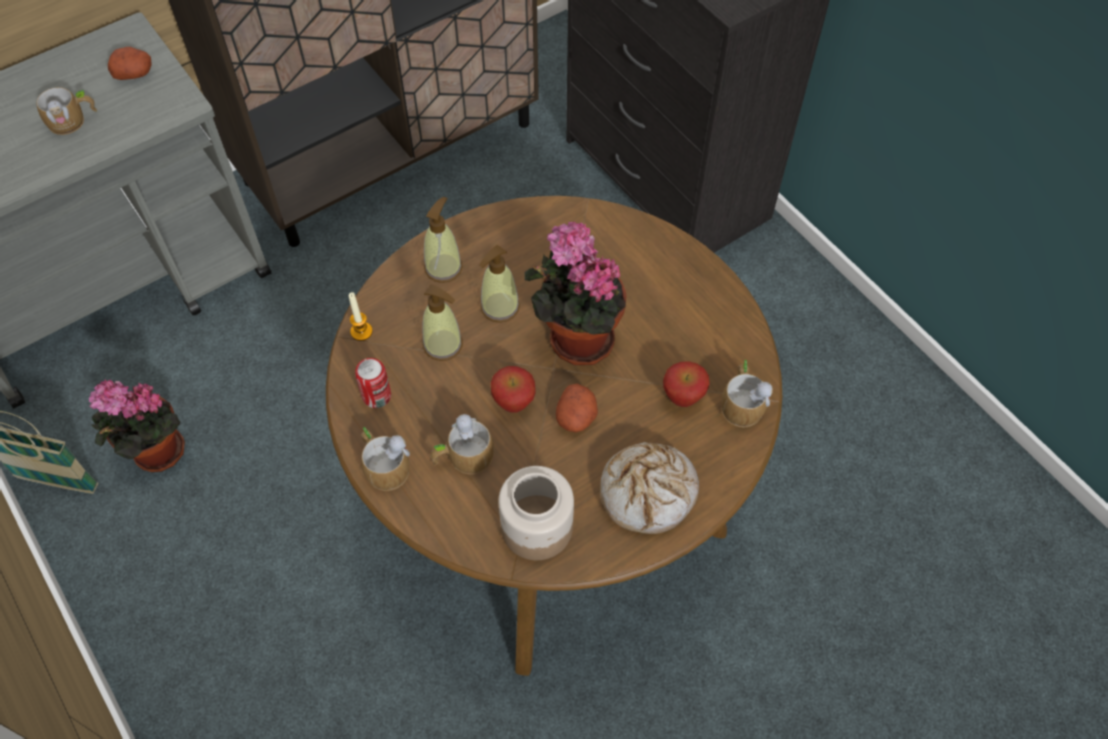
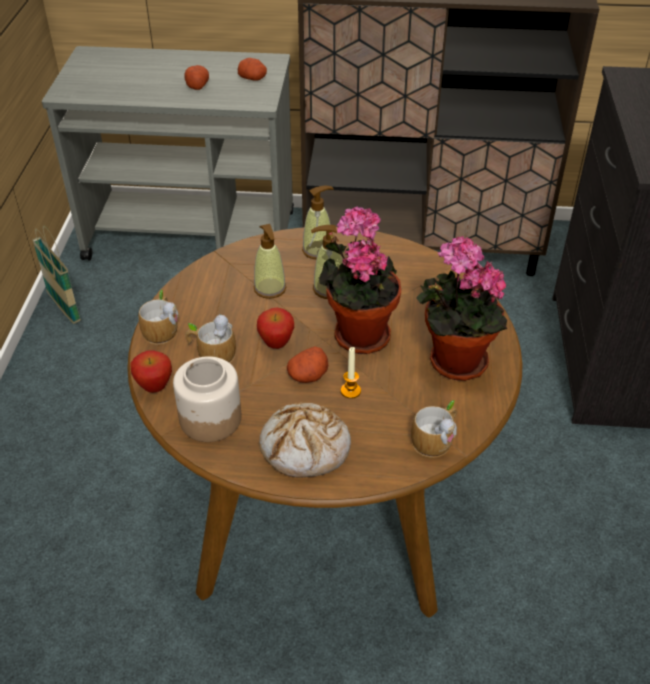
camera: 40 degrees right, 15 degrees down
(73, 121) = (197, 85): mug -> potato
(155, 454) = (124, 325): potted plant -> potted plant (452, 362)
(361, 331) = (230, 255): candle -> candle (350, 391)
(376, 396) = (200, 292): can -> none
(682, 398) = (394, 410): apple -> apple (155, 387)

